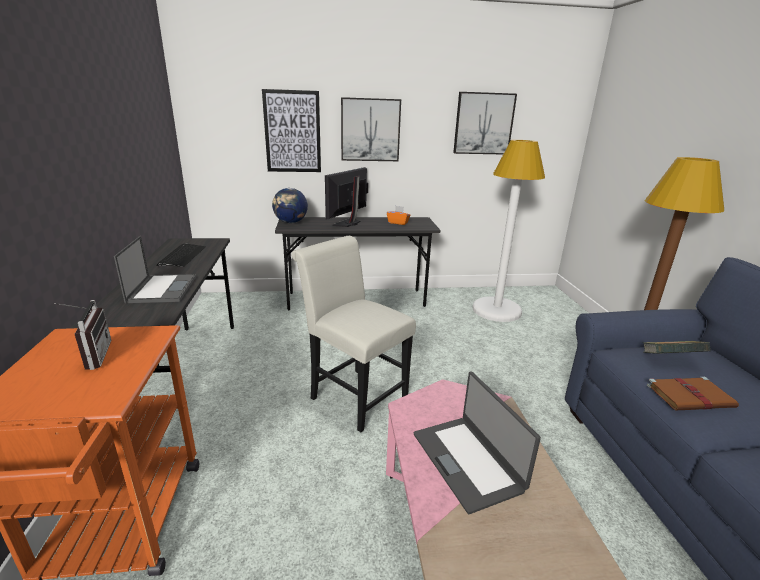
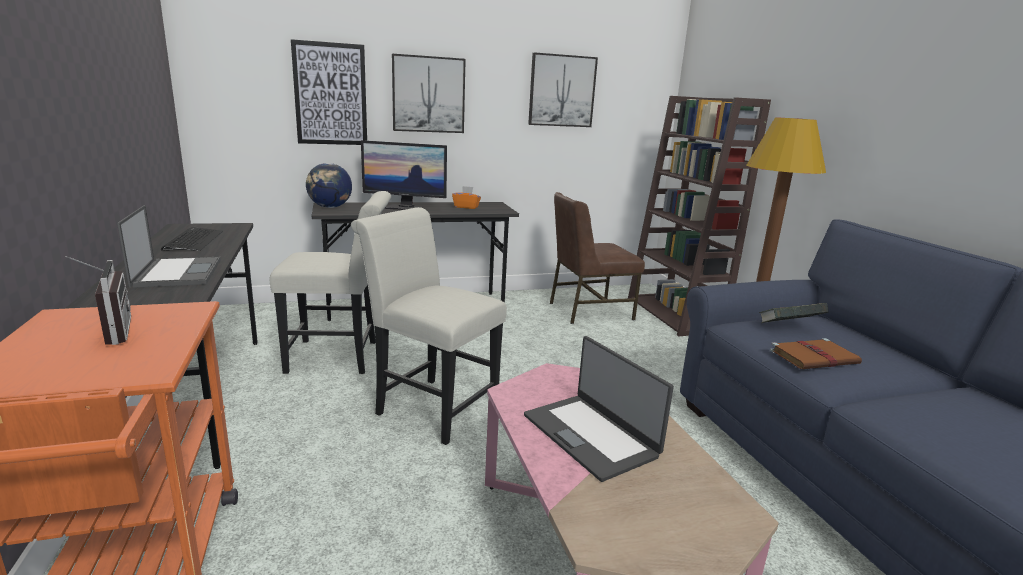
camera: 10 degrees left, 5 degrees down
(292, 343) = (340, 357): none -> white chair
(348, 223) = (405, 207): monitor -> monitor turned 105 degrees counterclockwise
(496, 310) = (588, 310): white floor lamp -> brown chair
(572, 318) = (675, 315): none -> brown bookcase

